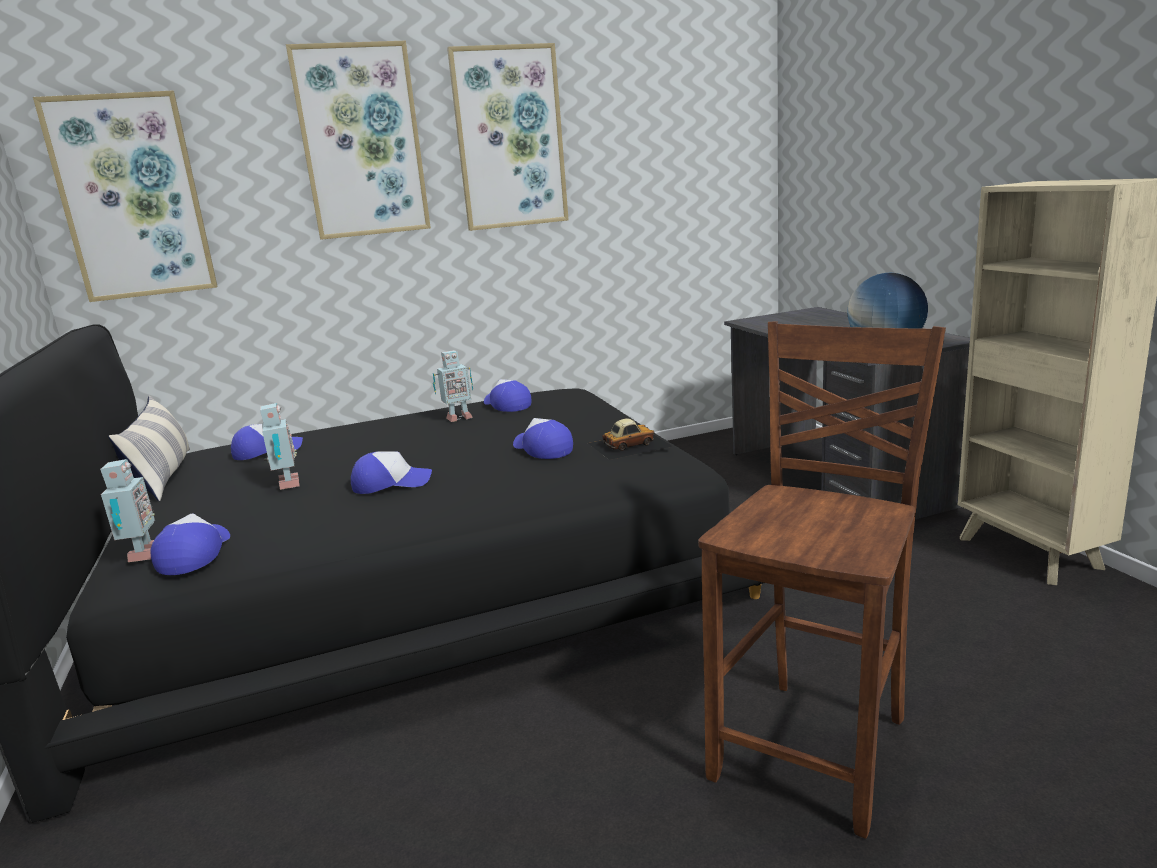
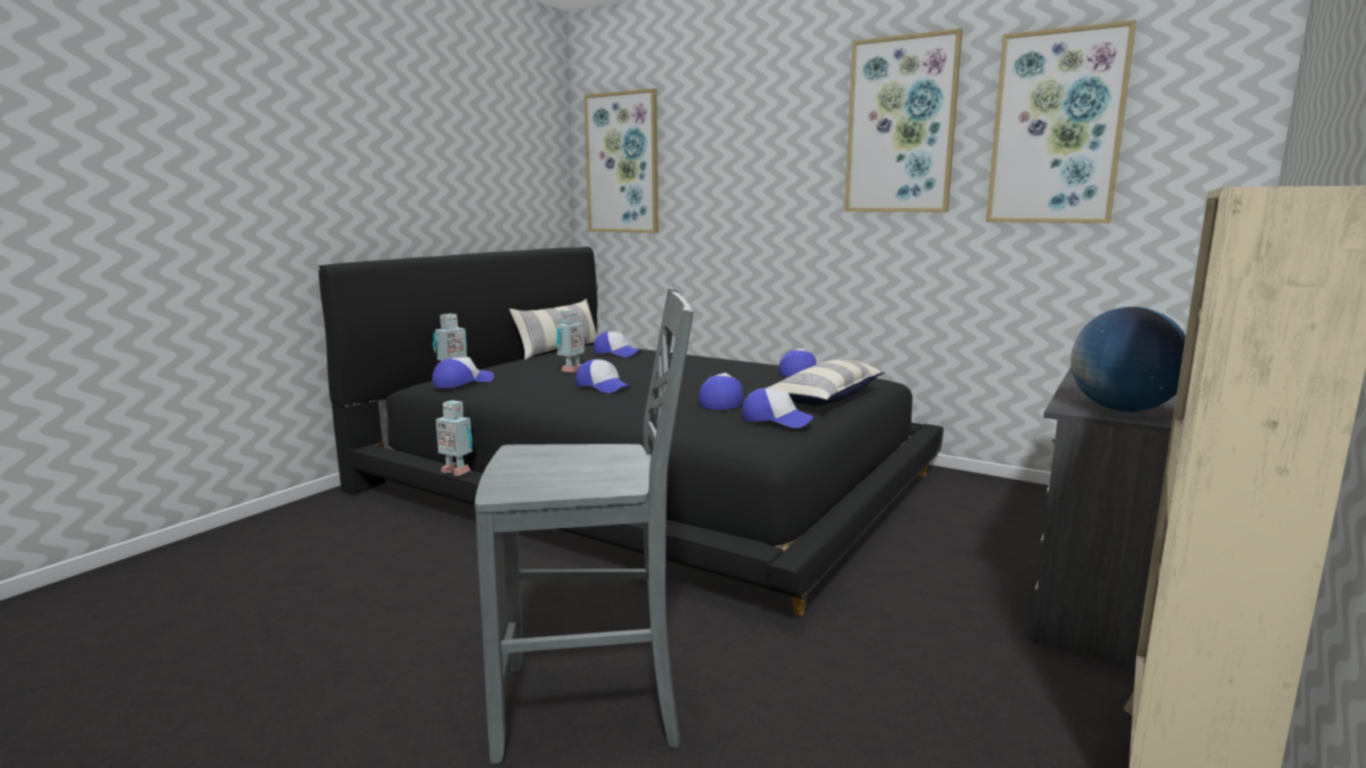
camera: 50 degrees right, 5 degrees down
(361, 142) = (771, 127): picture -> picture (1056, 128)
(458, 418) = (745, 370): toy robot -> toy robot (456, 471)
(590, 415) = (826, 397): none -> pillow
(628, 444) = (776, 420): toy car -> cap
(817, 748) = (594, 708): brown chair -> grey chair

